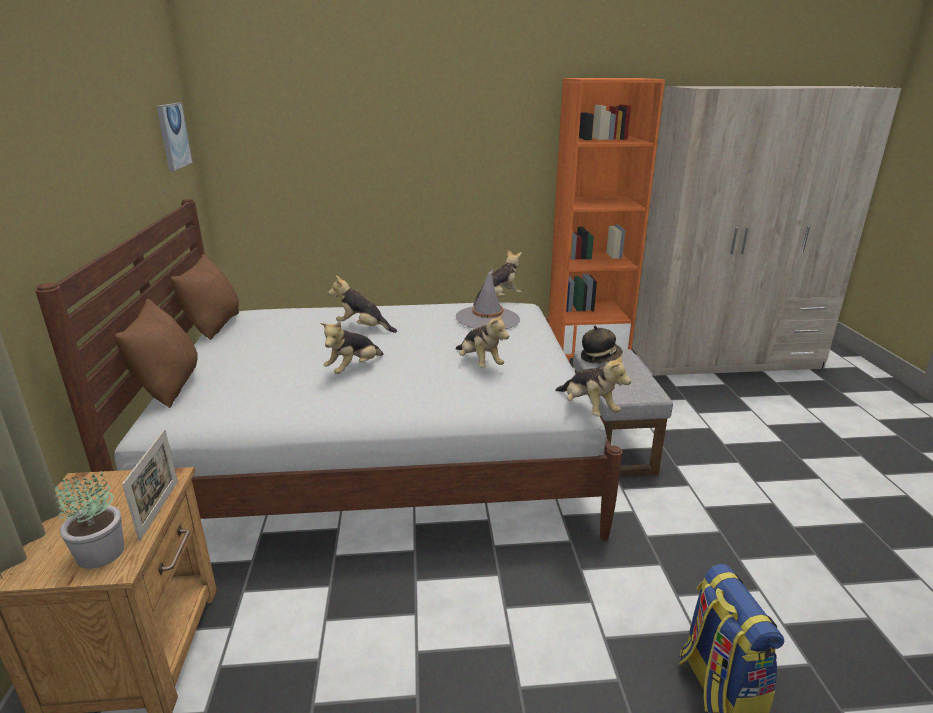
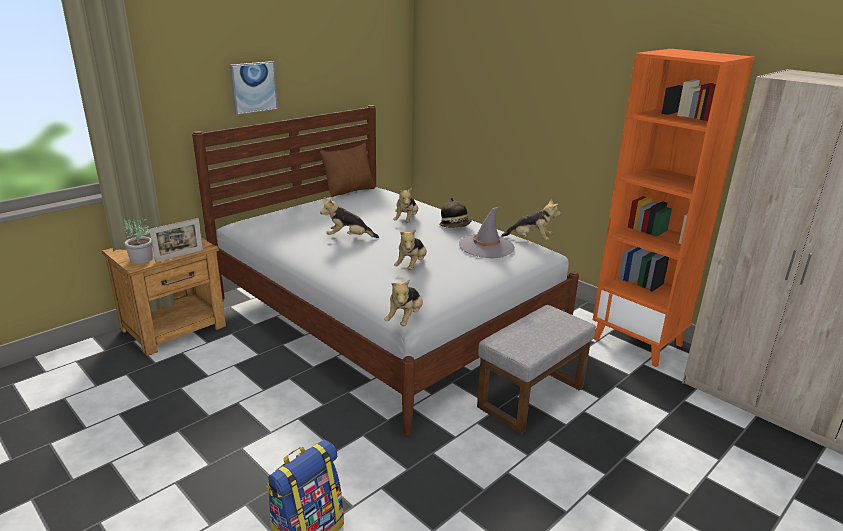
camera: 50 degrees right, 0 degrees up
(168, 387) = (272, 211): brown pillow -> none
(173, 136) = (380, 62): picture -> picture (253, 87)
(363, 328) = (406, 221): plush toy -> plush toy turned 150 degrees counterclockwise
(600, 358) = (552, 317): hat -> hat (455, 226)

